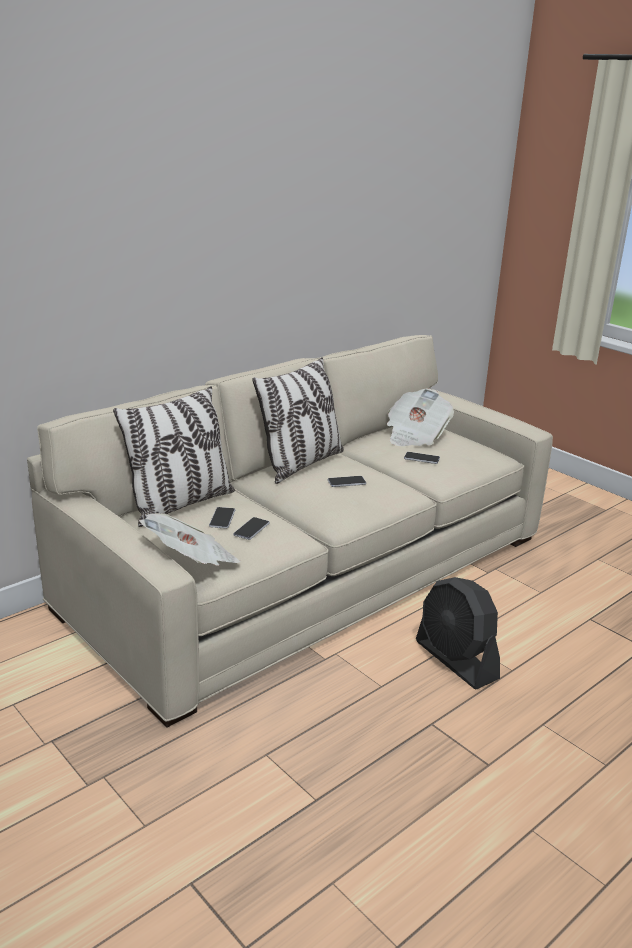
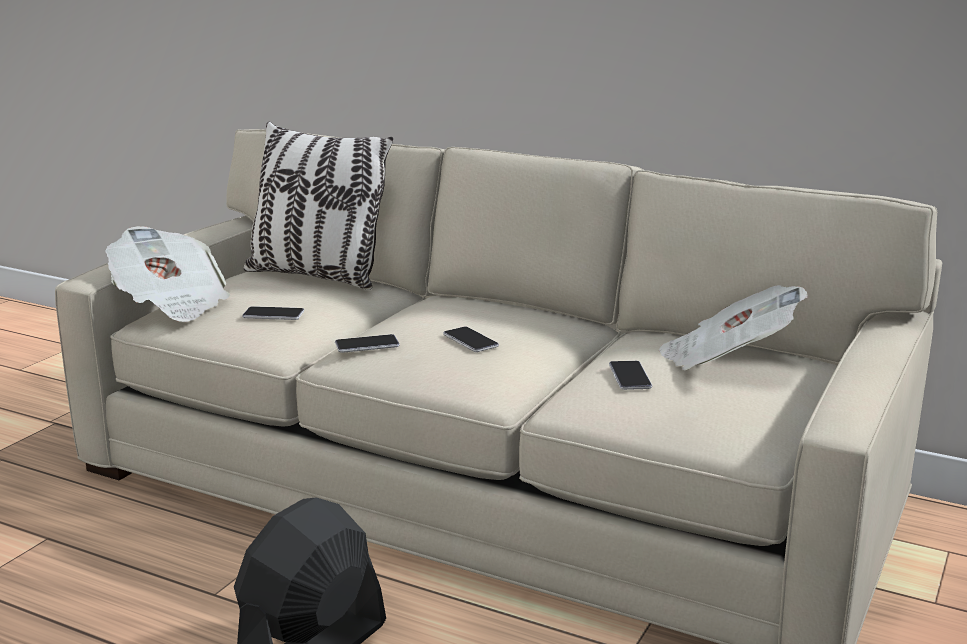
camera: 70 degrees right, 5 degrees down
(222, 518) = (291, 297): phone -> phone (367, 345)
(301, 464) = (505, 309): pillow -> none

